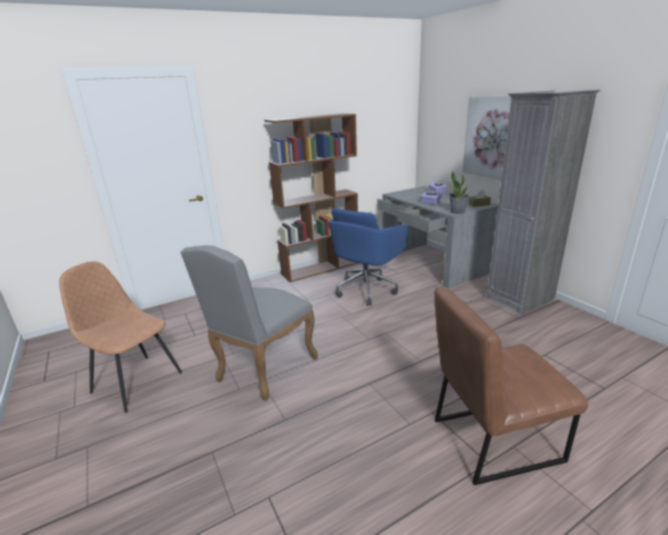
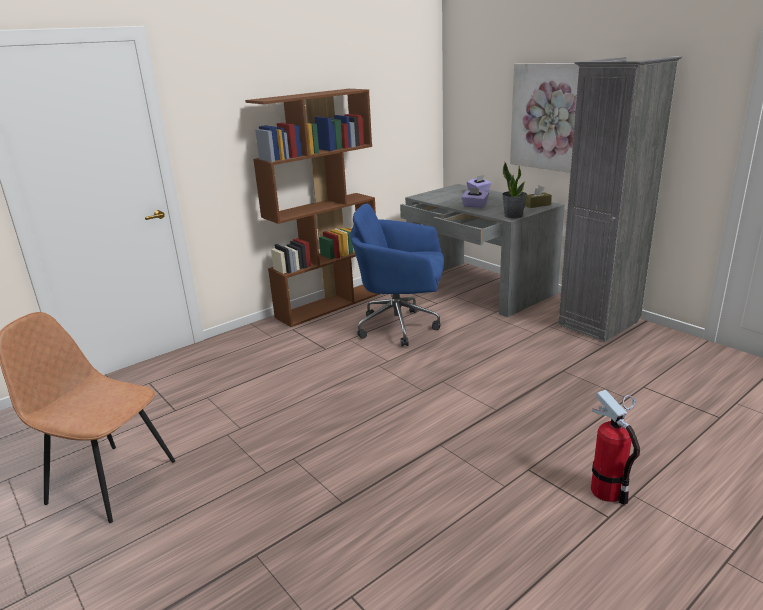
camera: 10 degrees left, 0 degrees up
(263, 369) = (292, 444): grey chair -> none
(367, 289) = (402, 327): blue office chair -> blue office chair turned 75 degrees clockwise
(492, 439) = (607, 491): brown chair -> fire extinguisher

